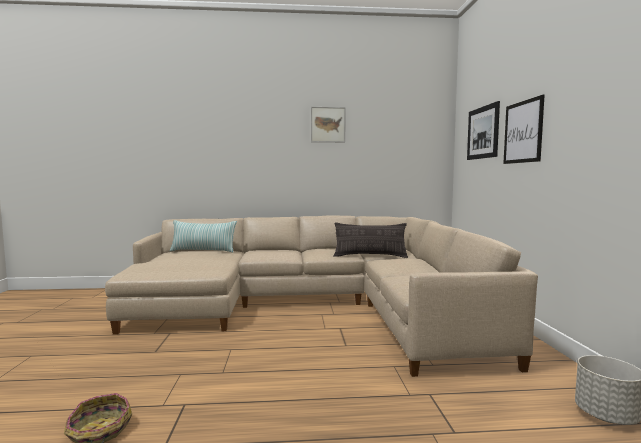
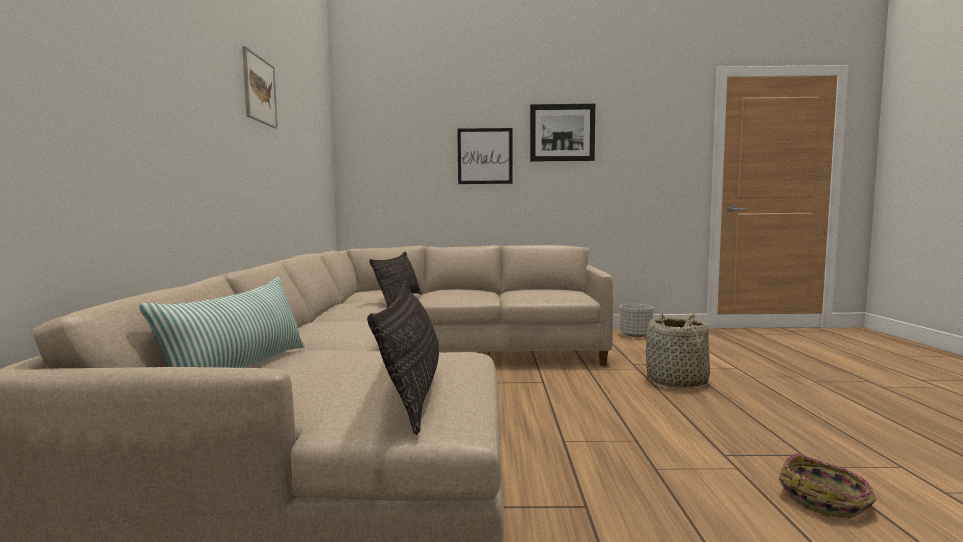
camera: 85 degrees left, 0 degrees up
(166, 267) = (413, 389): none -> pillow
(368, 414) = (677, 381): none -> basket
(483, 132) = (410, 148): picture -> picture (562, 132)

